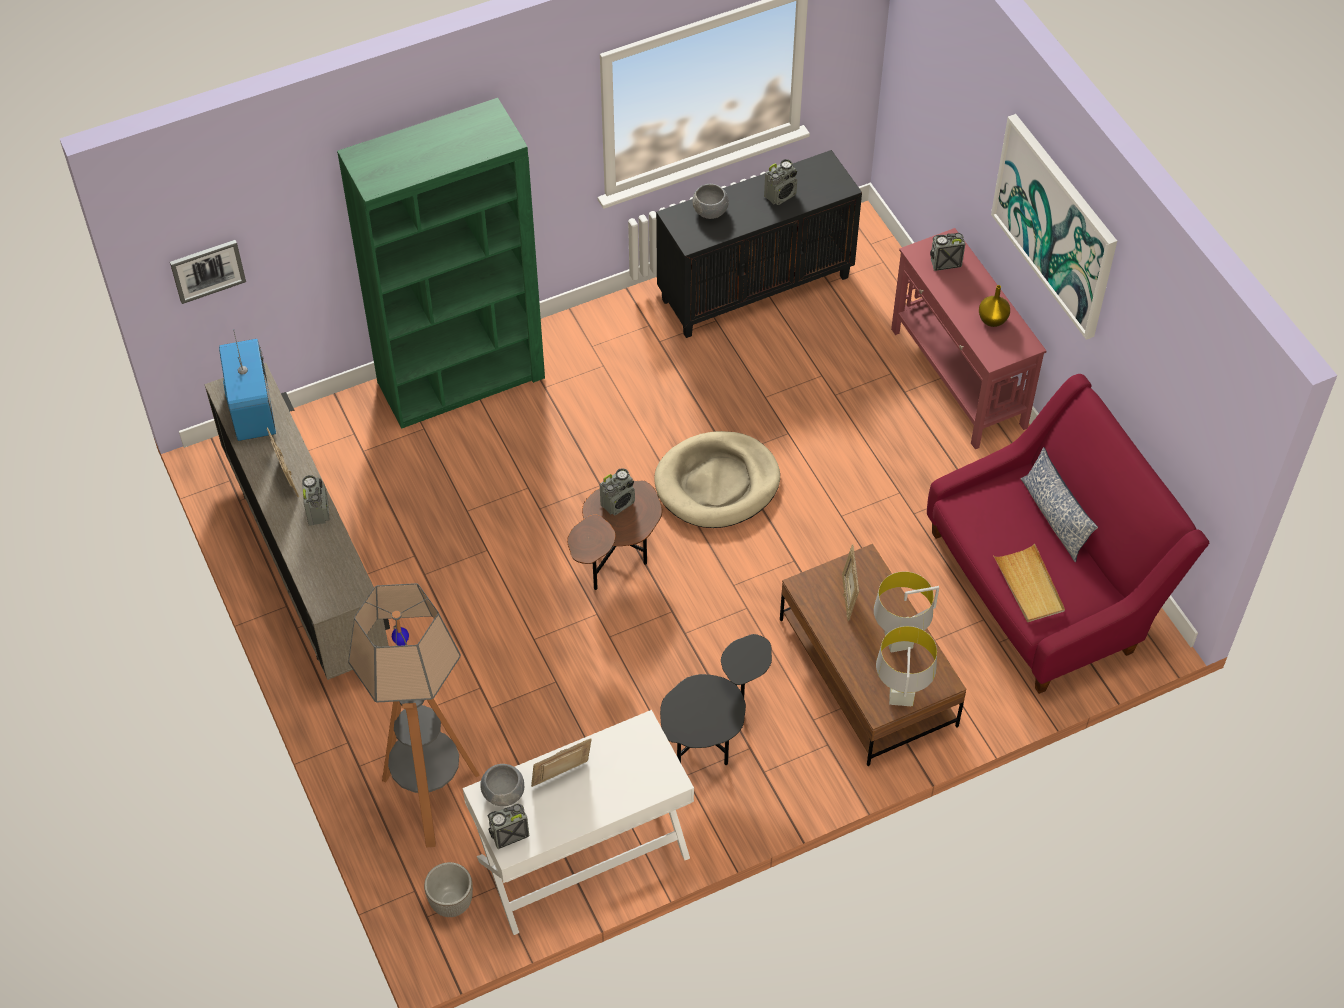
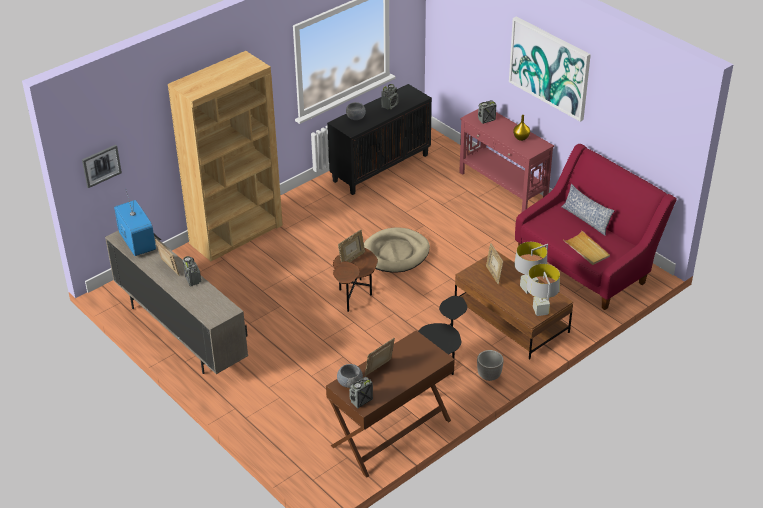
camera: 15 degrees left, 15 degrees down
(431, 798) = (293, 424): floor lamp -> none
(451, 903) = (324, 470): planter -> planter (489, 376)
(462, 380) = (236, 234): green bookcase -> brown bookcase
(583, 858) = (391, 433): white console table -> brown console table
(618, 503) = (352, 259): radio -> picture frame

